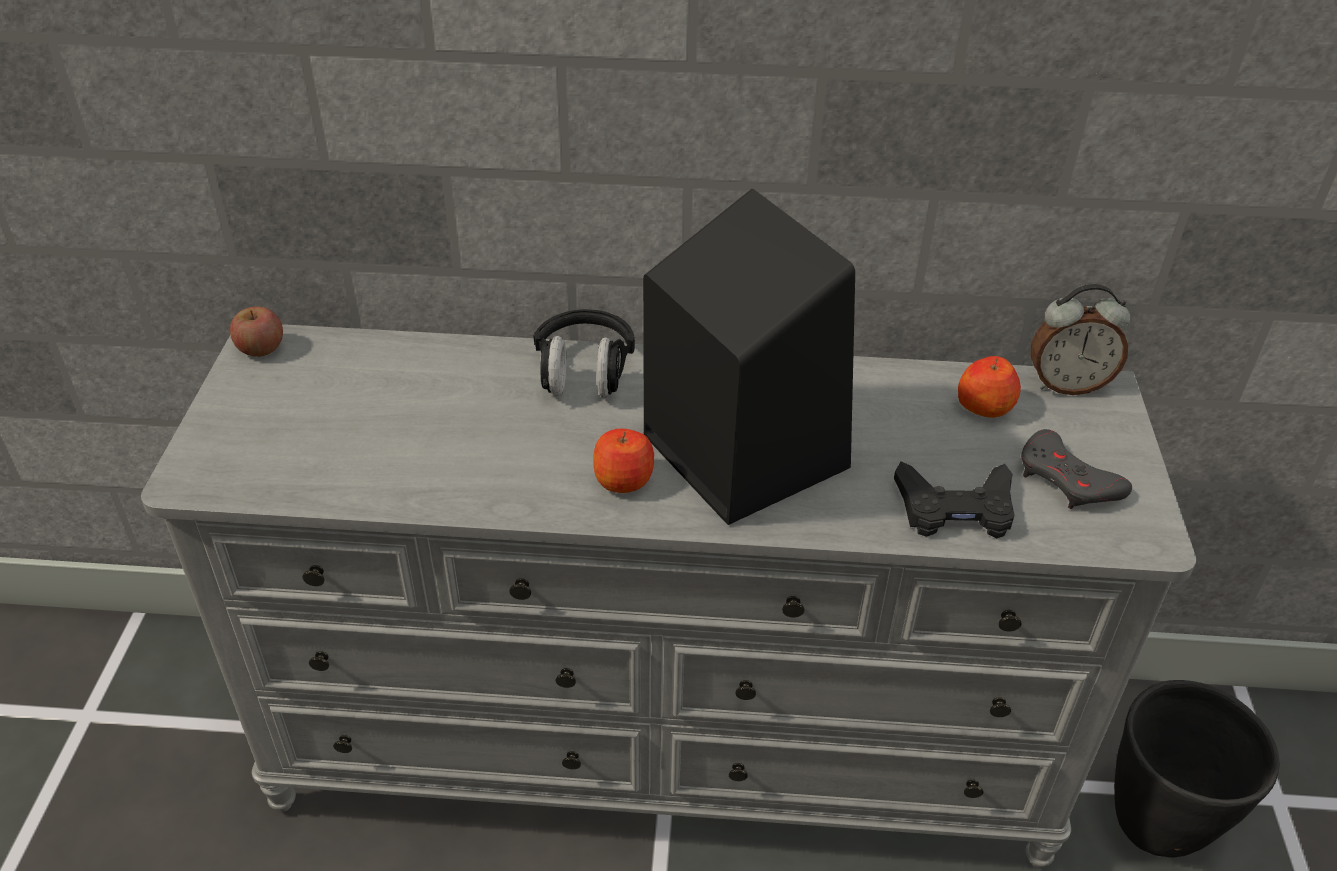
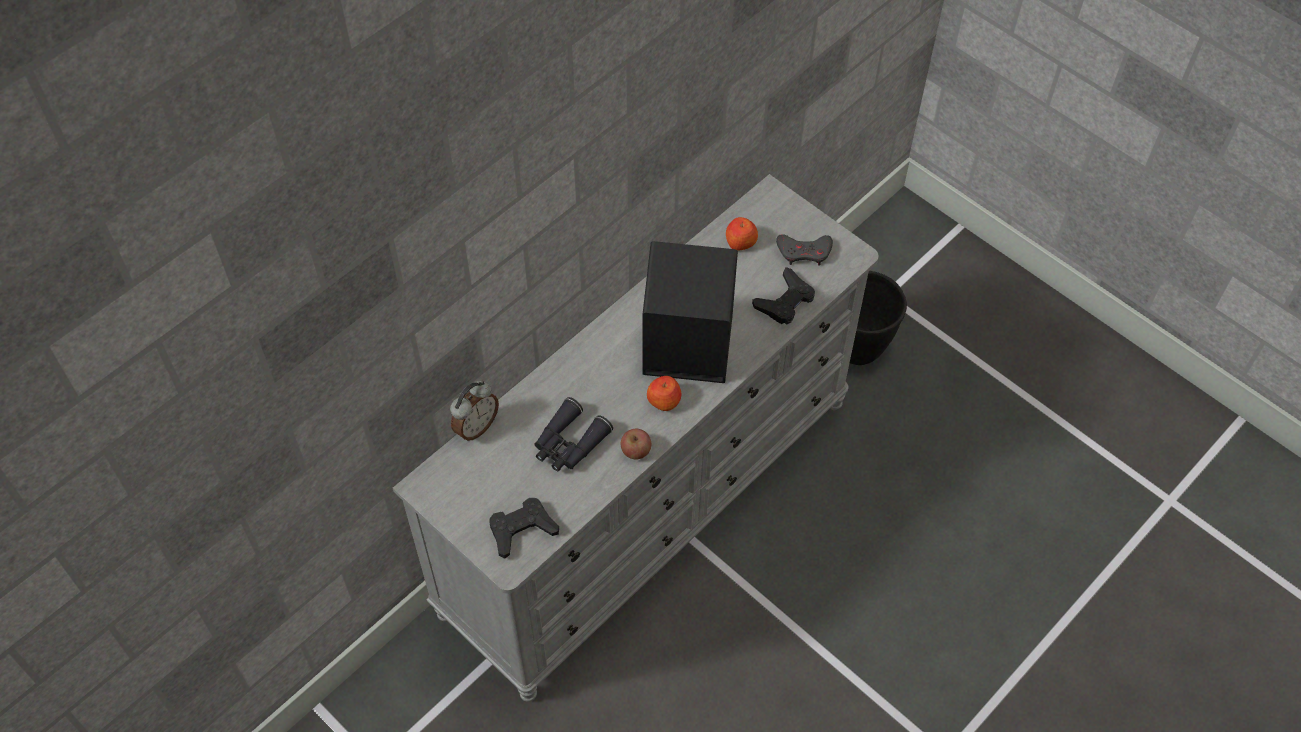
camera: 50 degrees left, 15 degrees up
(261, 348) = (428, 488): apple -> apple (636, 450)
(261, 461) = (522, 530): none -> black game controller
(450, 428) = (569, 444): none -> black binoculars
(583, 373) = (578, 368): black headphones -> none
(1067, 384) = (755, 203): alarm clock -> alarm clock (476, 427)

